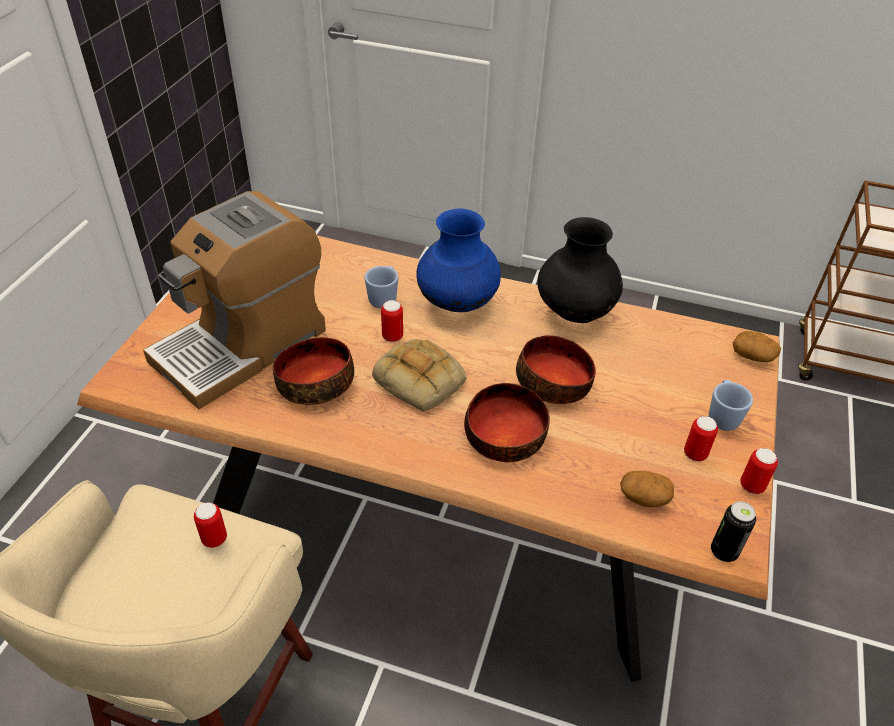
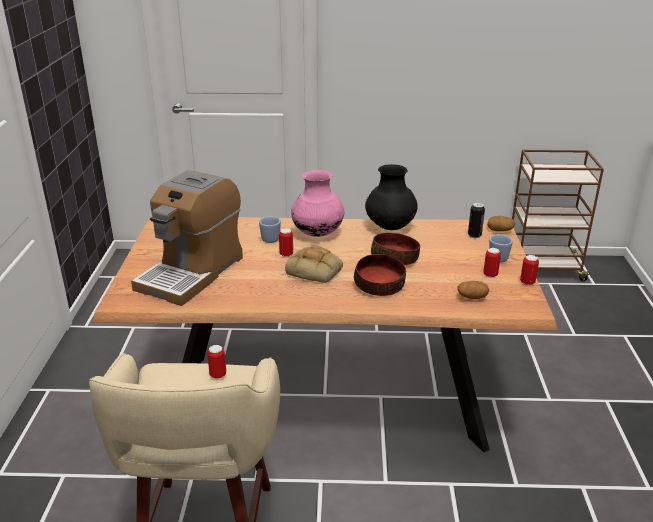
camera: 15 degrees left, 15 degrees down
(316, 383) = (250, 282): bowl -> none
(457, 303) = (318, 234): blue vase -> pink vase
(723, 552) = (526, 311): can -> can (474, 235)

